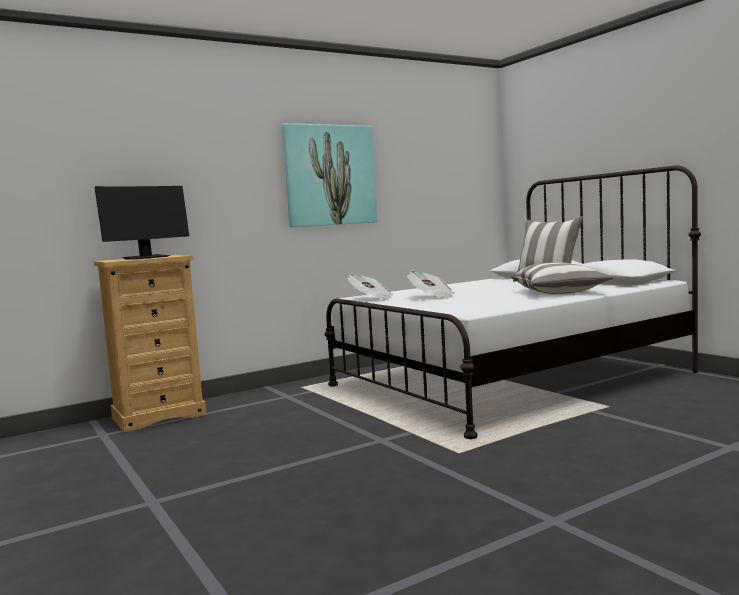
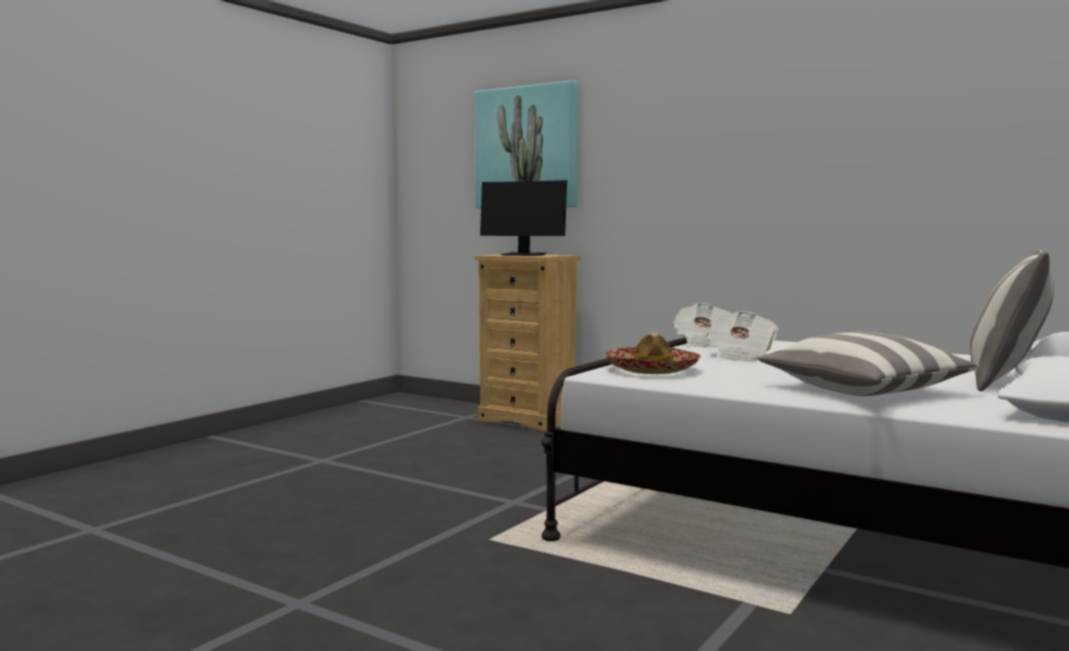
camera: 65 degrees right, 0 degrees up
(329, 175) = (787, 162): picture -> picture (526, 148)
(467, 306) = (652, 370): none -> hat

